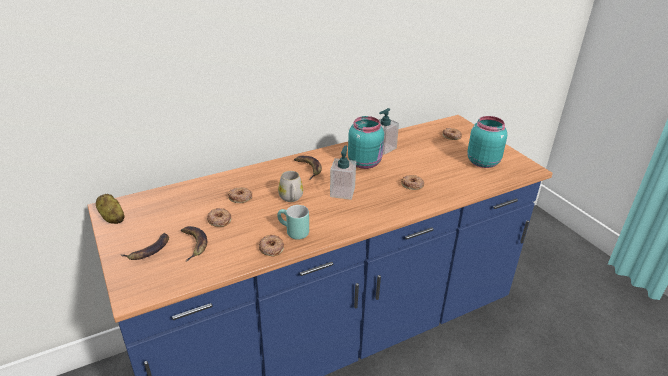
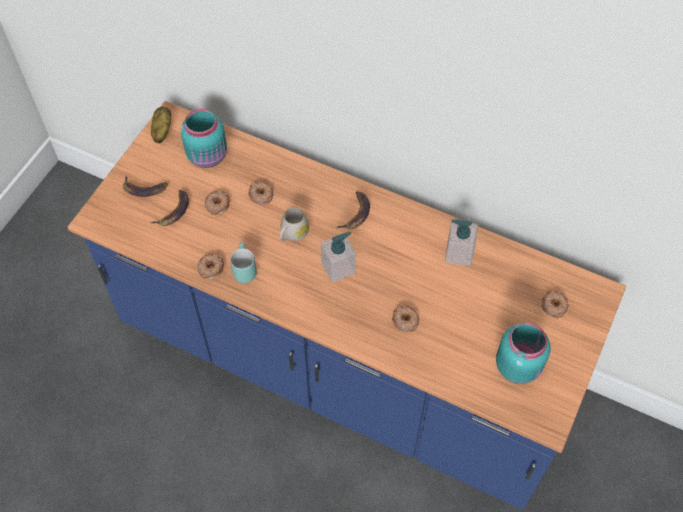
camera: 55 degrees right, 25 degrees up
(365, 162) = (411, 255): turquoise jar -> turquoise jar (208, 156)

